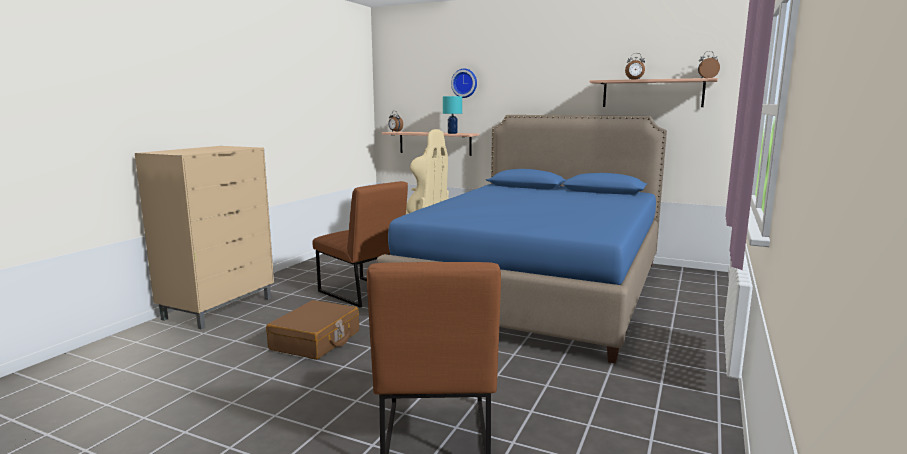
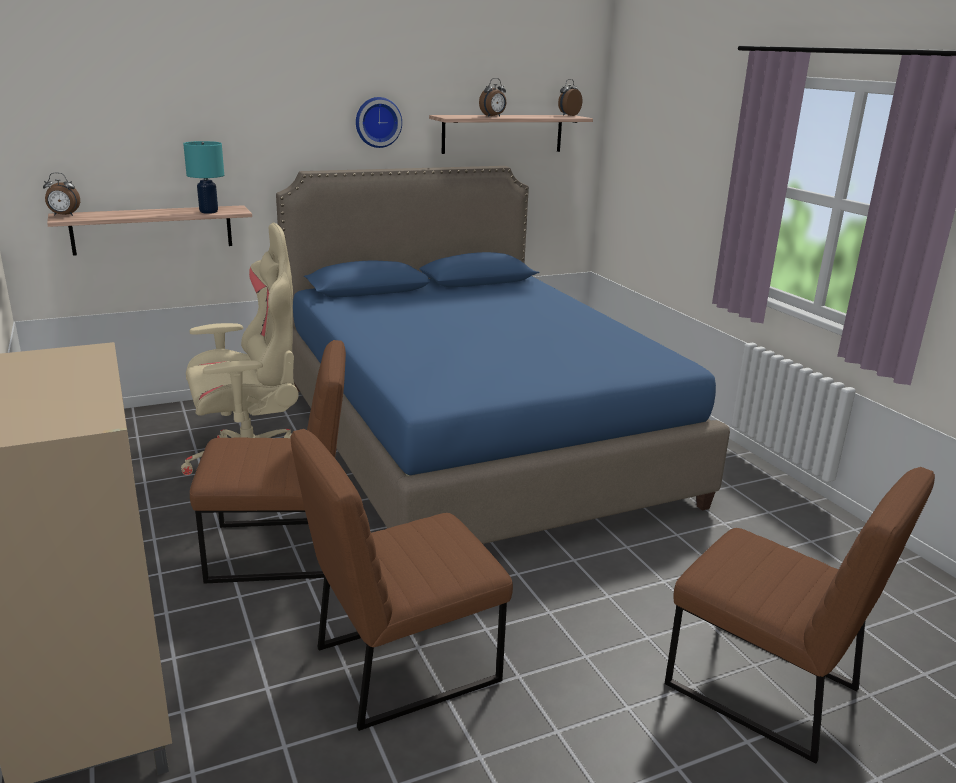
camera: 50 degrees left, 10 degrees up
(316, 340) = (401, 664): brown suitcase -> brown chair
(465, 83) = (206, 114): wall clock -> wall clock (377, 122)

